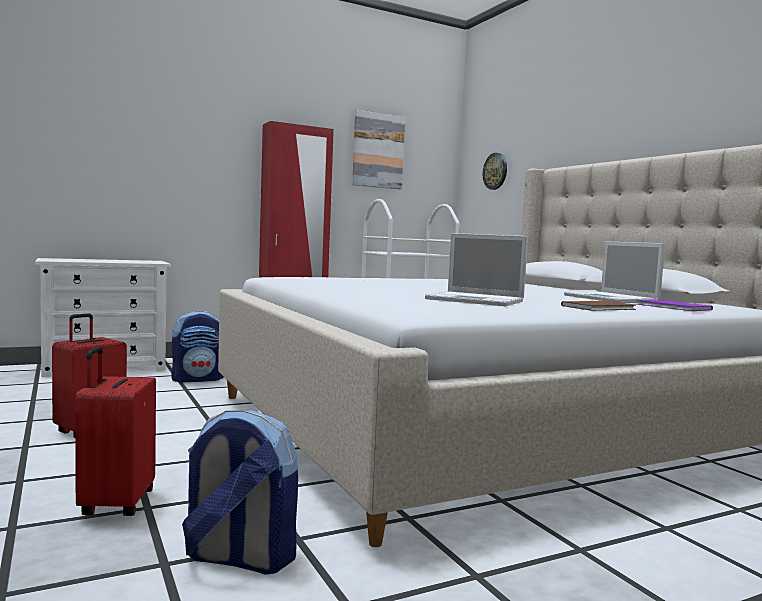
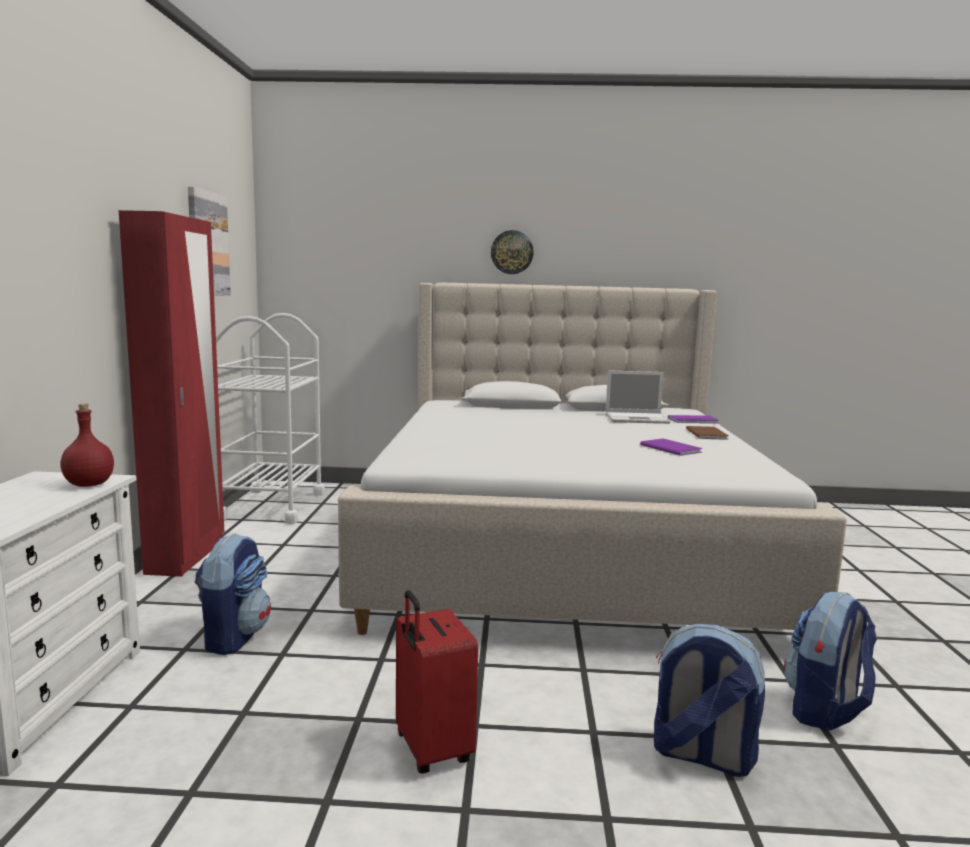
camera: 60 degrees left, 5 degrees up
(115, 504) = (700, 755): red suitcase -> backpack
(144, 262) = (90, 484): none -> red bottle
(477, 300) = (670, 448): laptop -> purple book
(495, 171) = (334, 273): wall clock -> wall clock (512, 252)

